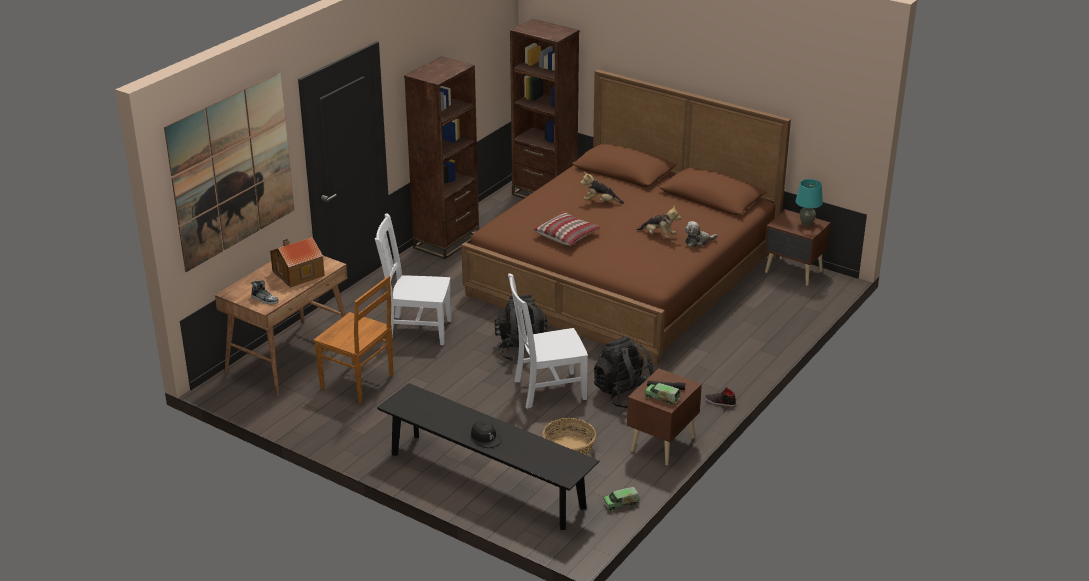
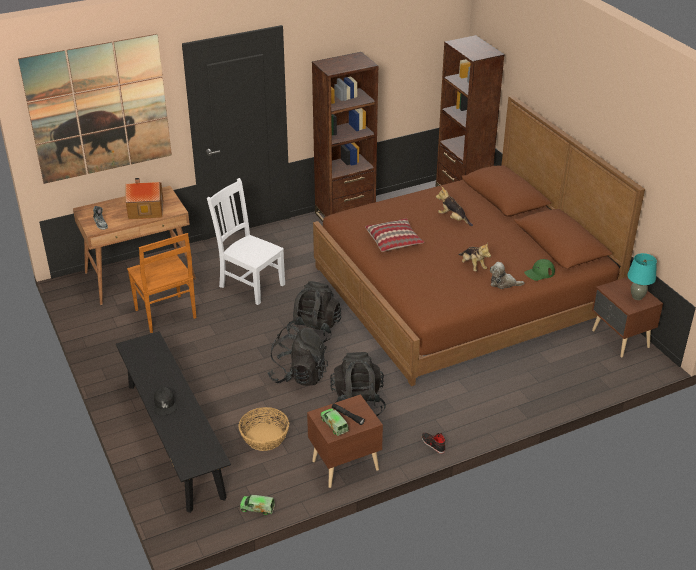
camera: 30 degrees right, 5 degrees up
(547, 390) = (299, 375): white chair -> black backpack
(719, 225) = (539, 273): none -> green cap

